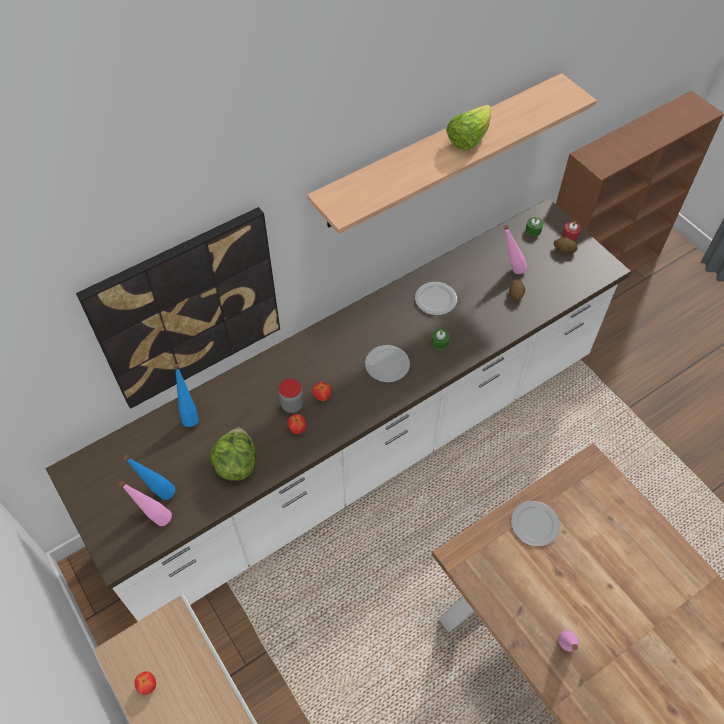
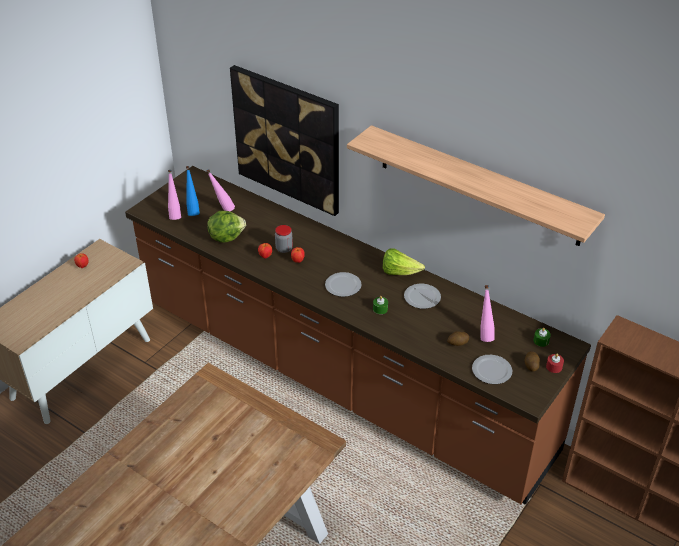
camera: 70 degrees right, 15 degrees down
(190, 414) = (255, 207): blue bottle -> none
(362, 450) = (339, 376): white counter -> brown counter
(468, 139) = (479, 180): lettuce -> lettuce (399, 272)
(534, 523) = (252, 415): plate -> plate (492, 370)
(563, 651) = (151, 451): pink bottle -> pink bottle (222, 210)

